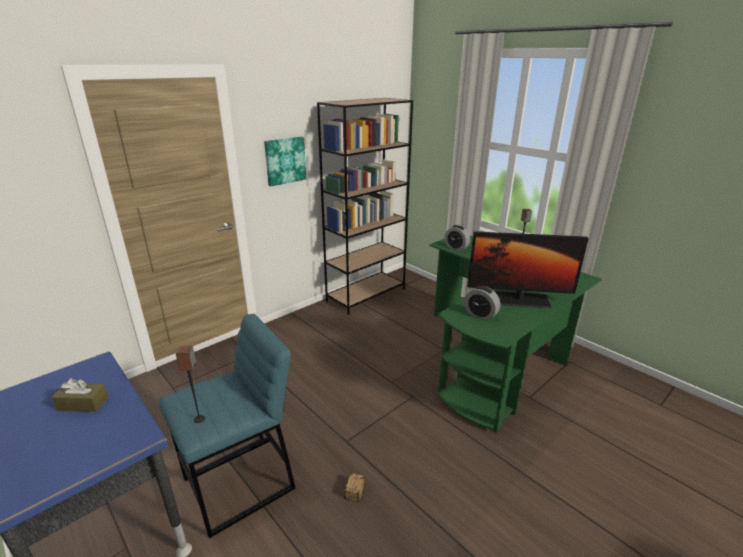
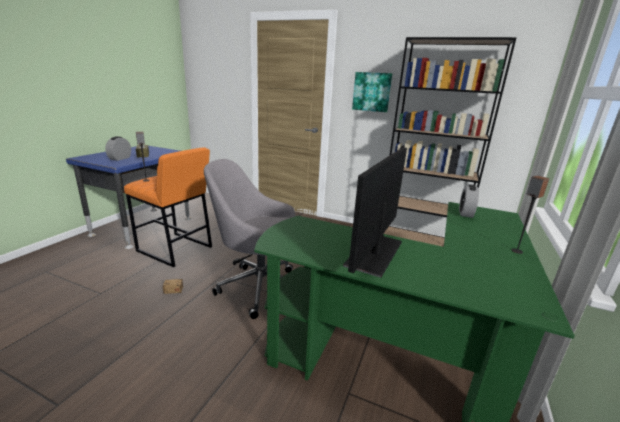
camera: 65 degrees right, 5 degrees down
(242, 482) = (176, 249): blue stool -> orange stool
(385, 414) = (259, 288): none -> grey office chair
(480, 314) = (312, 233): alarm clock -> alarm clock (120, 158)
(518, 299) = (374, 253): monitor -> monitor turned 45 degrees clockwise

